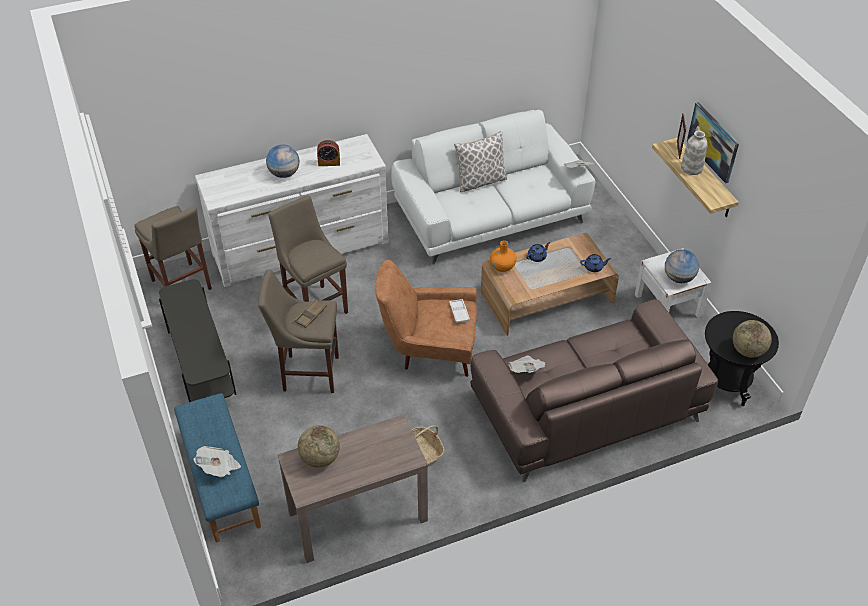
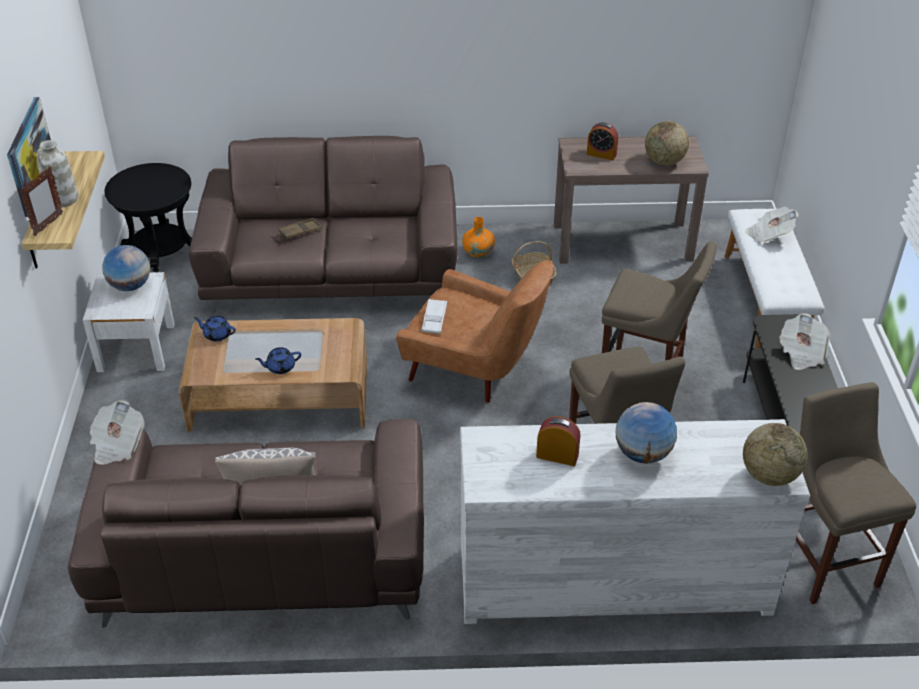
camera: 160 degrees left, 5 degrees down
(221, 480) = (765, 301): blue bench -> white bench
(311, 315) = (642, 292): brown tray -> brown tray (300, 231)
(380, 451) = (601, 154): none -> alarm clock
(491, 214) = (263, 553): white sofa -> brown sofa
(502, 267) = (338, 366): orange vase -> orange vase (478, 252)
(526, 370) = (396, 238): newspaper -> newspaper (801, 353)
(748, 350) = (157, 173): globe -> globe (769, 475)

